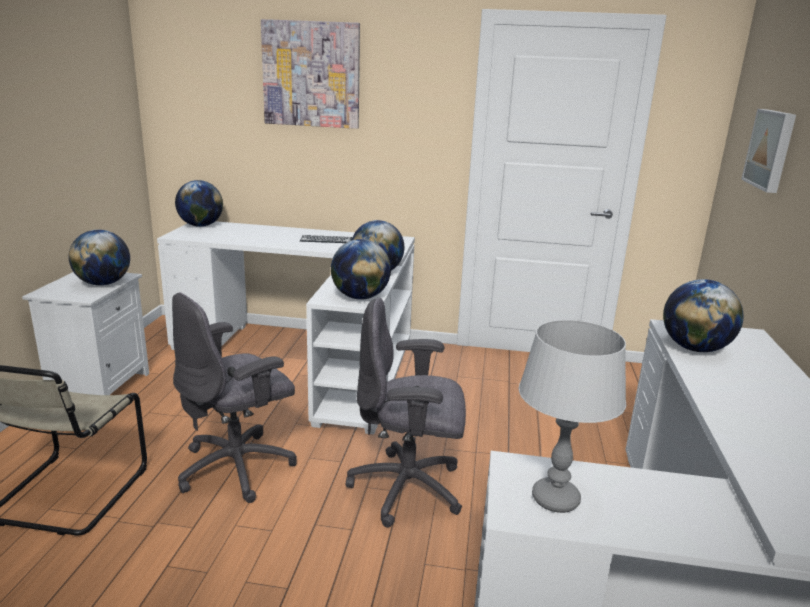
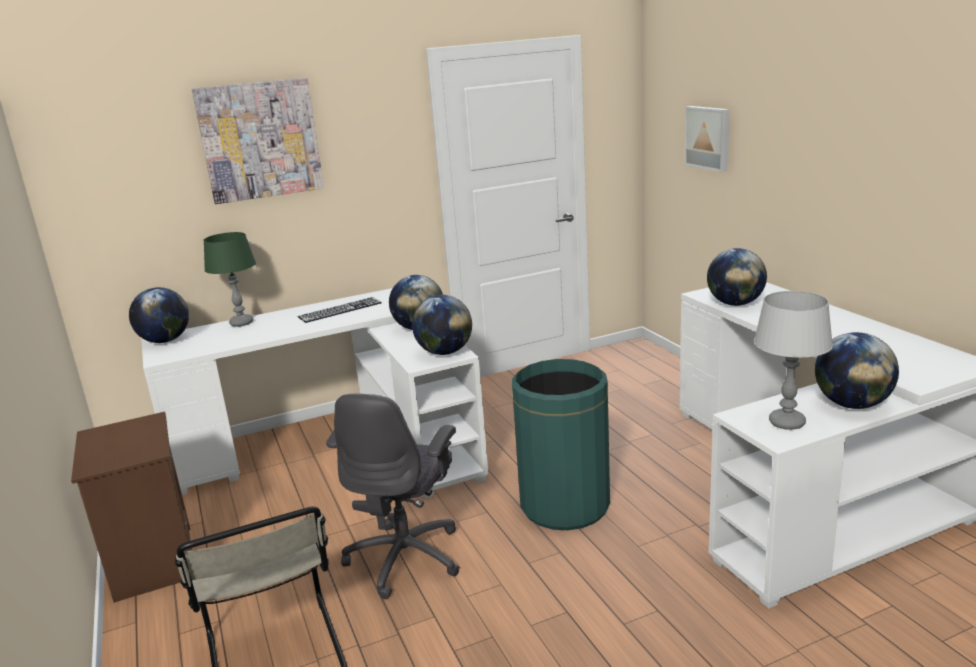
camera: 30 degrees left, 0 degrees up
(100, 387) = (152, 561): white nightstand -> brown nightstand
(103, 284) = (143, 434): globe -> globe (852, 404)
(263, 229) = (241, 323): none -> green table lamp
(408, 489) = (564, 505): grey office chair -> green trash can

